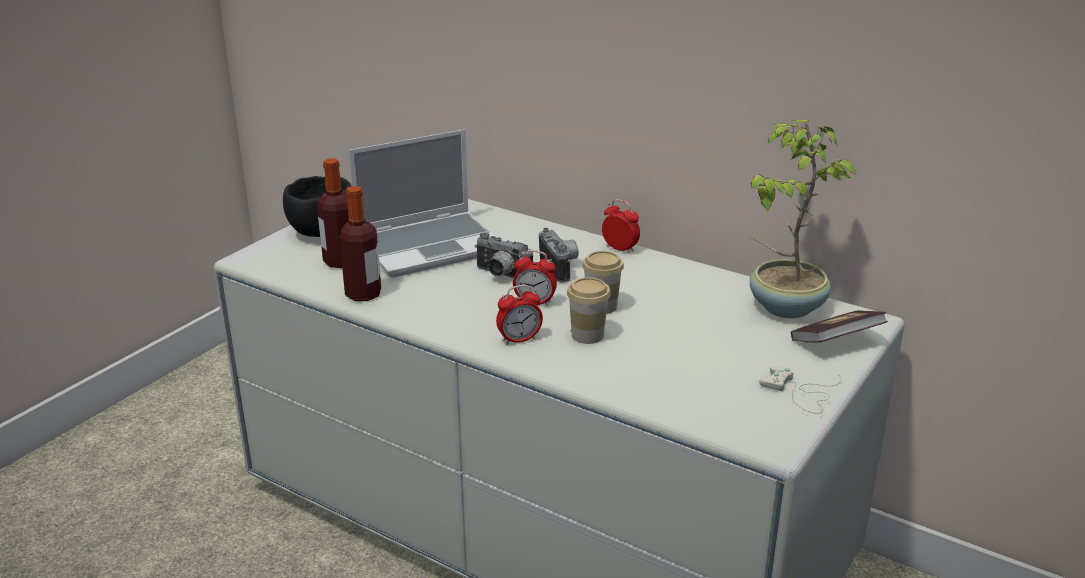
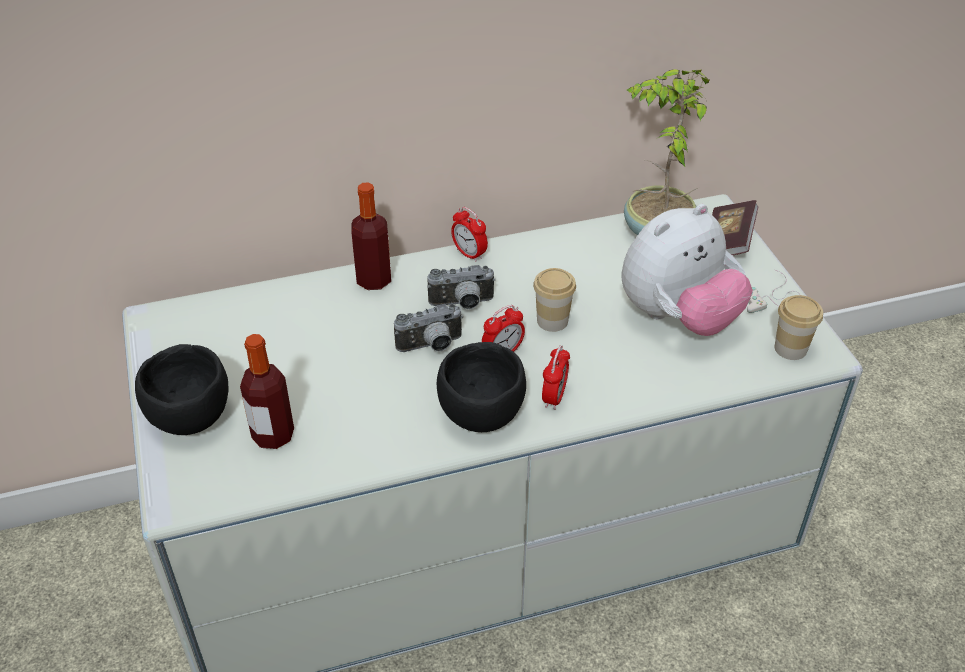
camera: 50 degrees left, 15 degrees up
(363, 294) = (360, 453): bottle -> bottle (374, 280)
(431, 245) = (319, 358): laptop -> none
(460, 320) = (483, 415): none -> black bowl
(561, 268) = (462, 304): camera -> camera turned 150 degrees clockwise
(587, 335) = (589, 355): cup -> cup (790, 348)
(620, 249) = (469, 254): alarm clock -> alarm clock turned 120 degrees counterclockwise
(696, 355) = (678, 317): none -> plush toy

